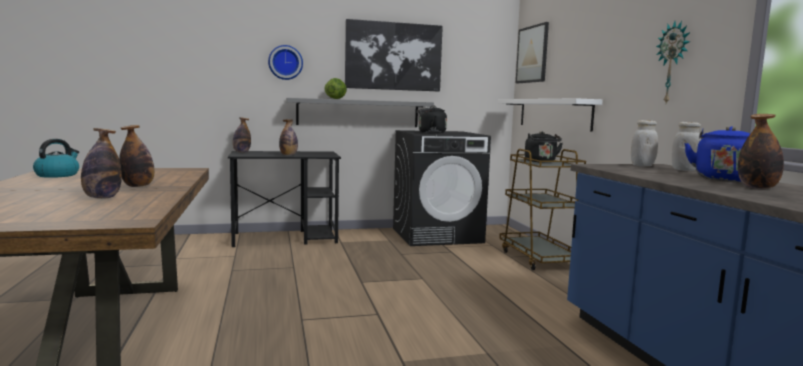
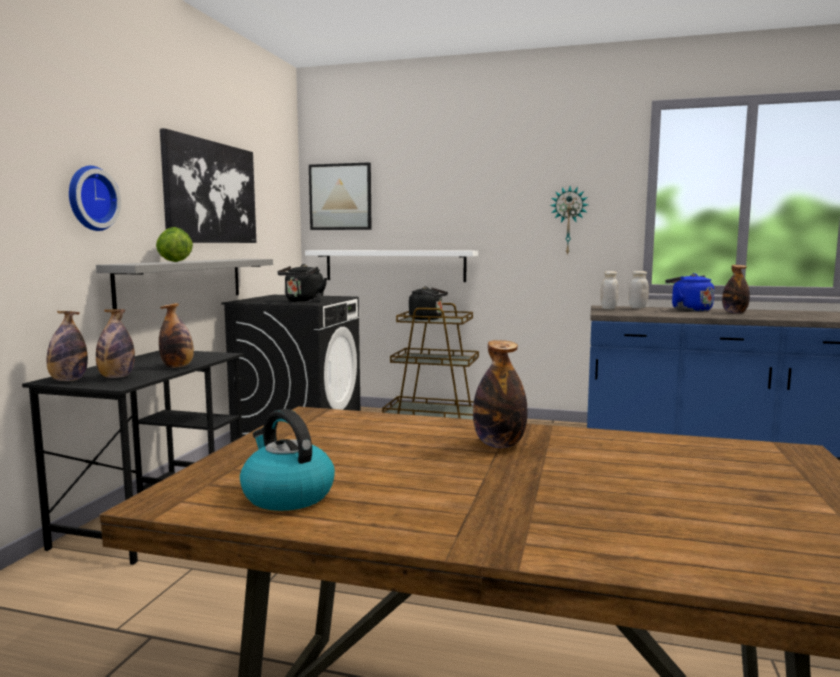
camera: 60 degrees left, 0 degrees up
(102, 198) = (615, 463): bottle -> bottle (116, 377)

